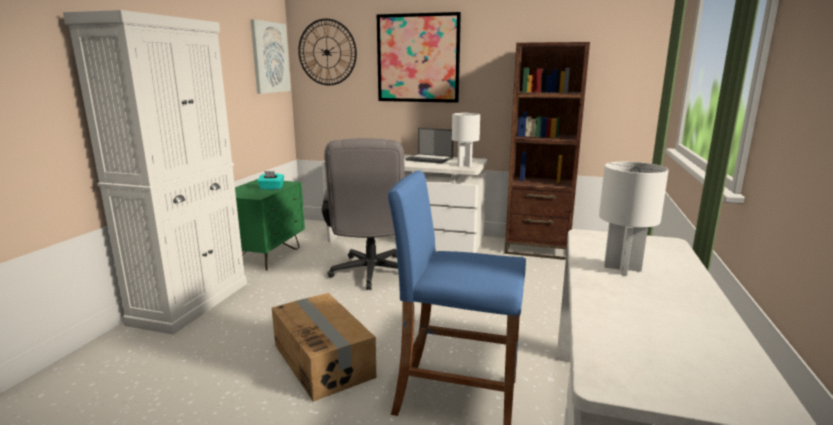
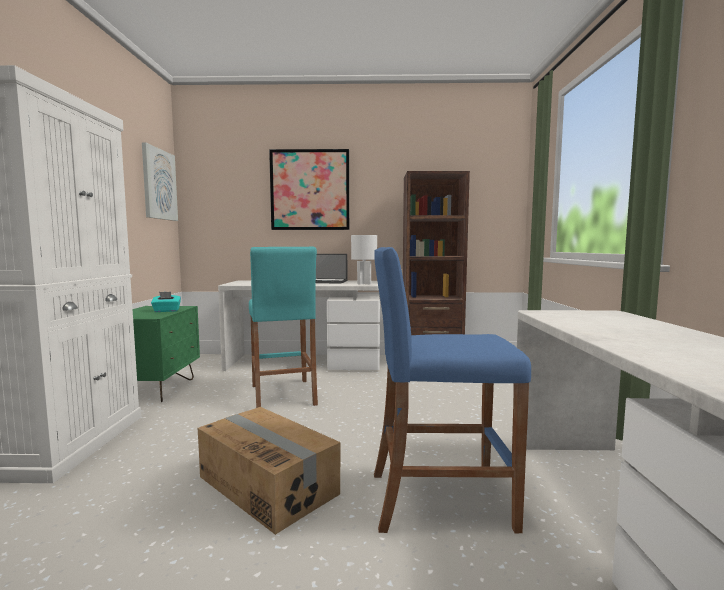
camera: 15 degrees left, 10 degrees down
(327, 52) = (217, 184): wall clock -> none
(370, 274) = (283, 395): grey office chair -> turquoise stool
(623, 269) = (609, 327): white table lamp -> none

